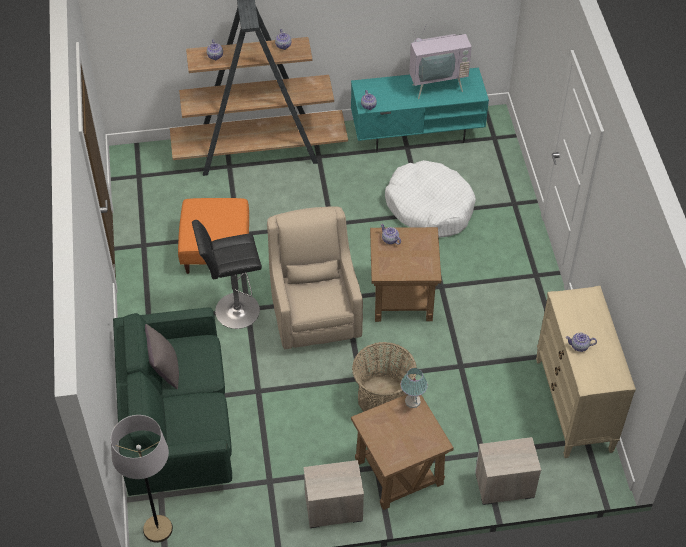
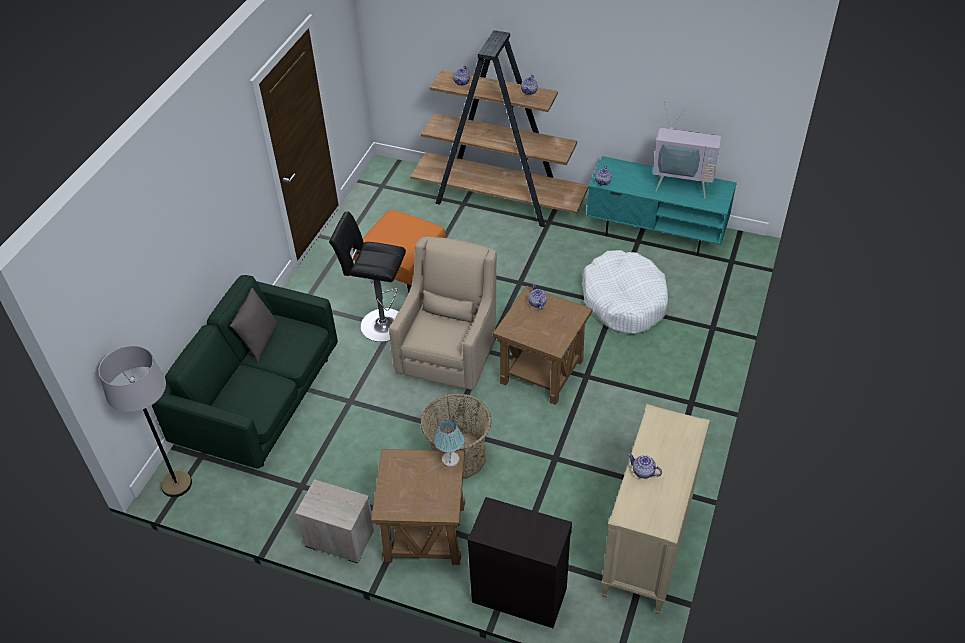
camera: 30 degrees right, 5 degrees down
(503, 485) = (519, 594): nightstand -> black cabinet

